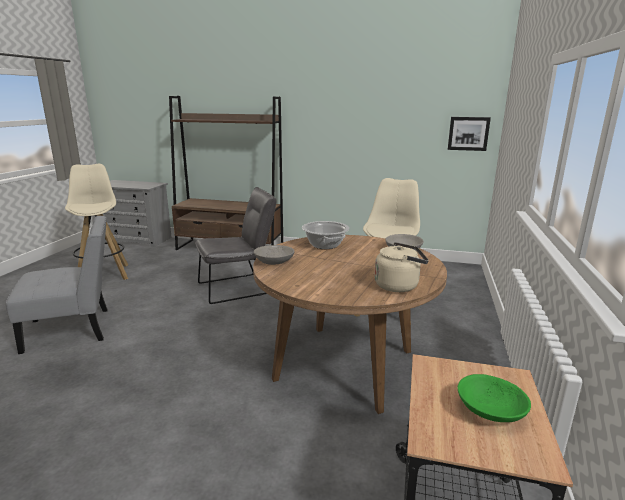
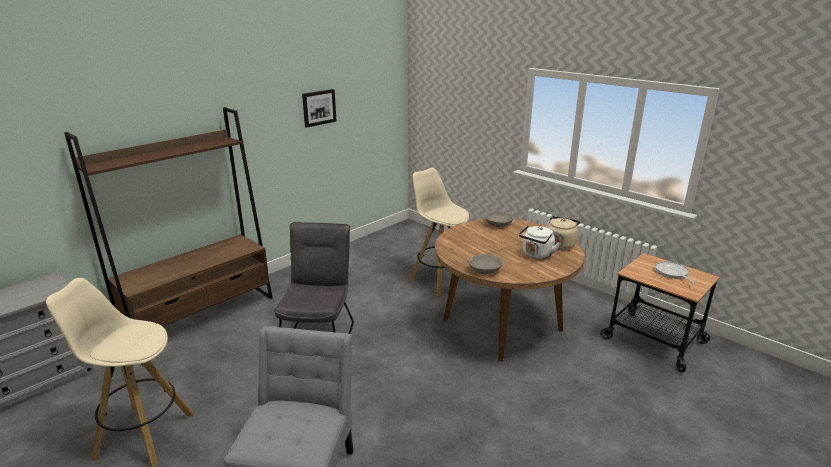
camera: 60 degrees left, 5 degrees up
(324, 245) = (463, 244): cooking pot -> none
(345, 278) = (536, 255): none -> white kettle
(468, 133) = (389, 112): picture -> picture (319, 107)
(490, 410) = (672, 273): green bowl -> frying pan

